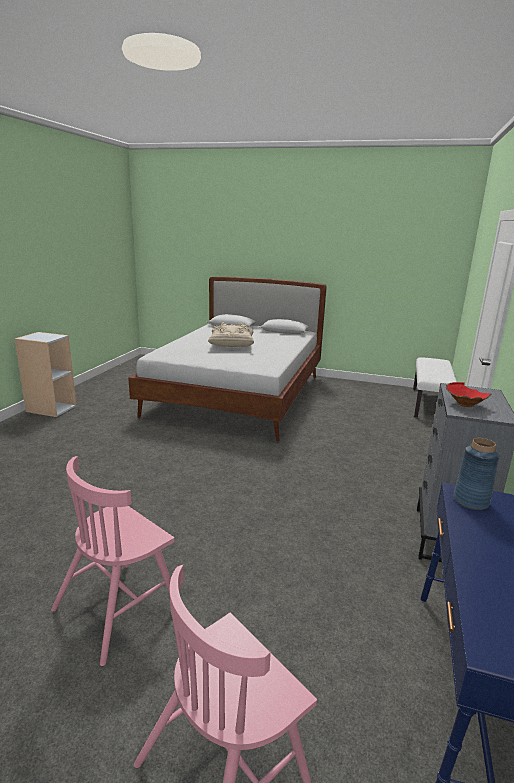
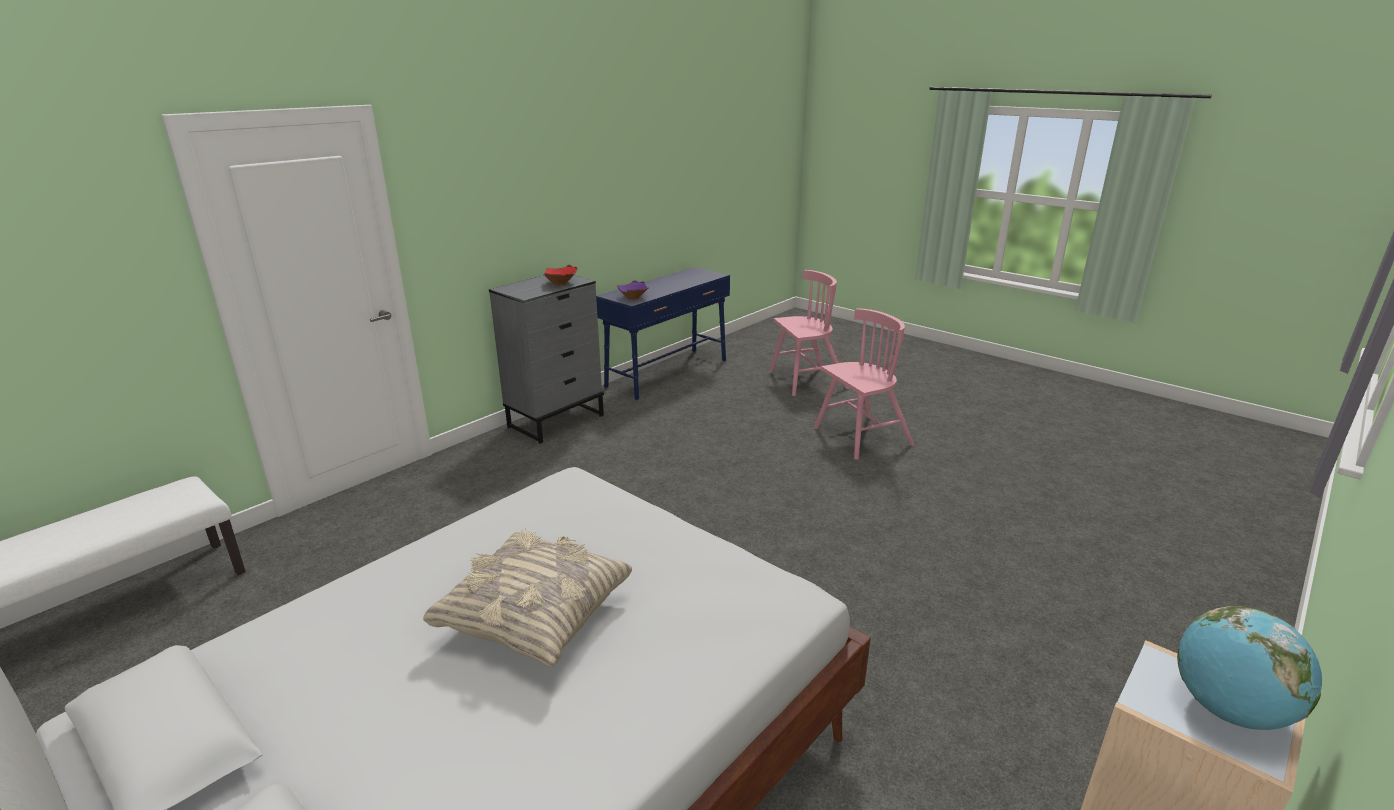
camera: 155 degrees left, 5 degrees up
(37, 336) = (1228, 710): none -> globe
(471, 501) = (634, 298): blue vase -> purple bowl

